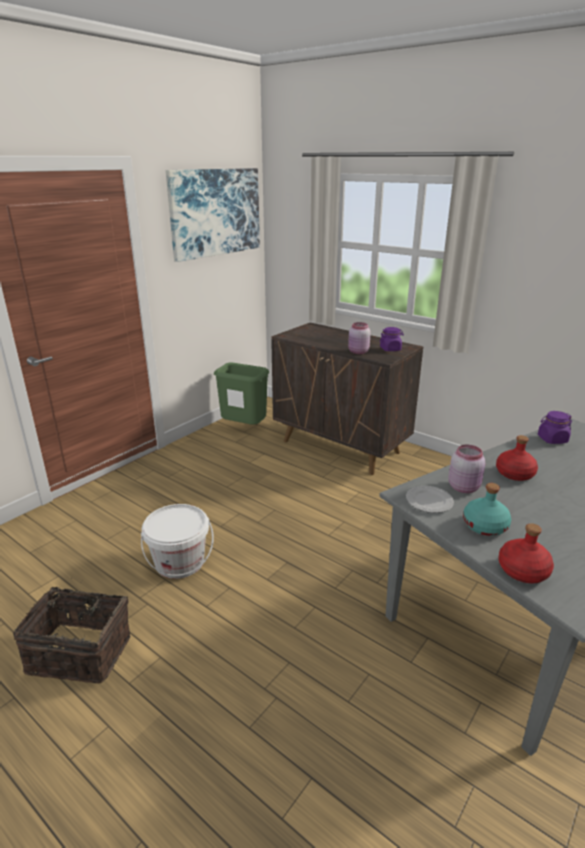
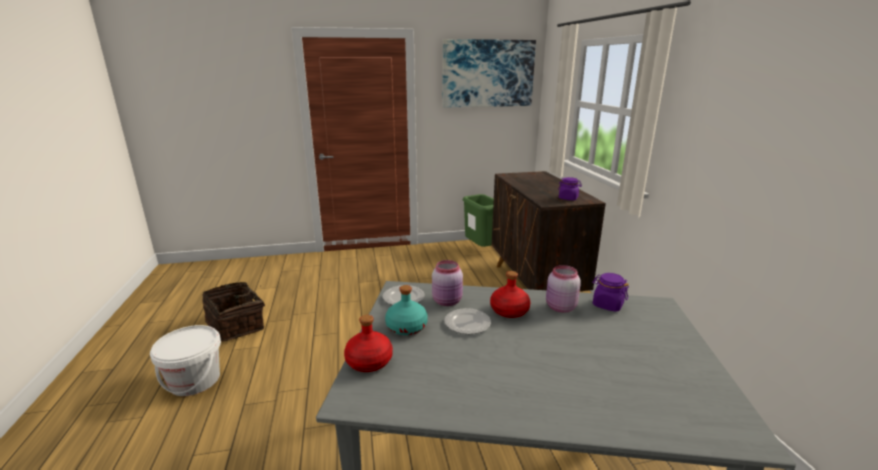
camera: 40 degrees right, 5 degrees down
(180, 562) = (334, 307): white bucket -> white bucket (195, 380)
(358, 352) = (535, 194): pink jar -> pink jar (560, 307)
(513, 499) = (468, 323): none -> plate

